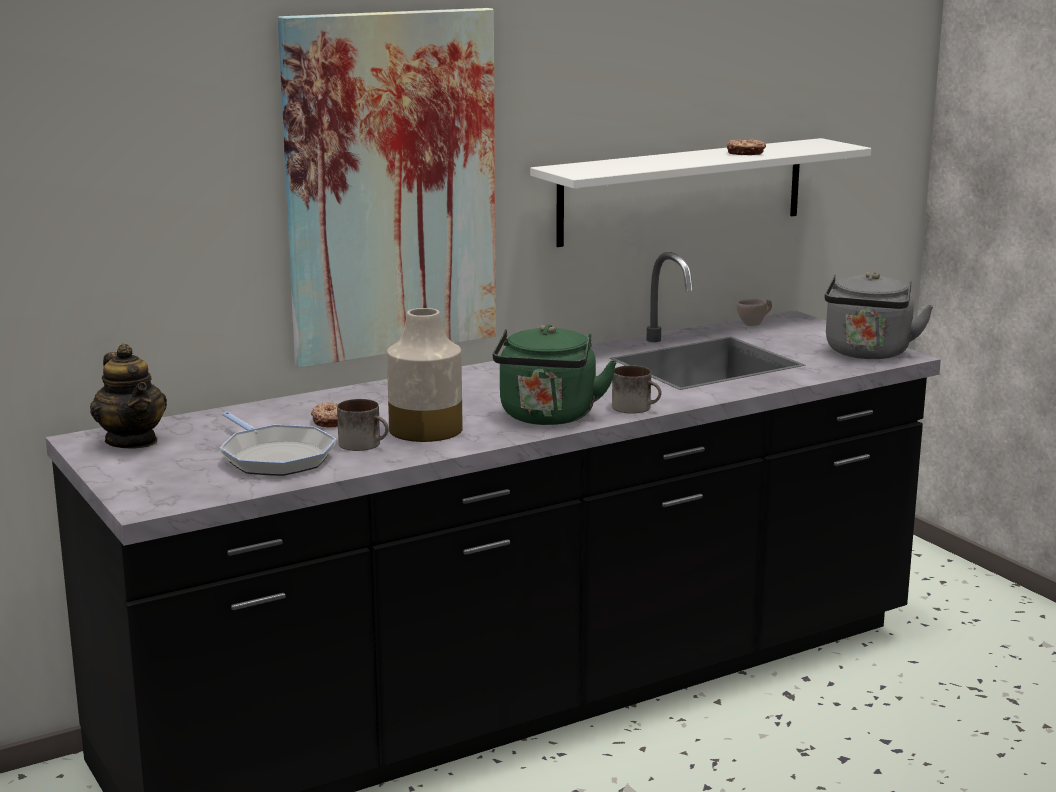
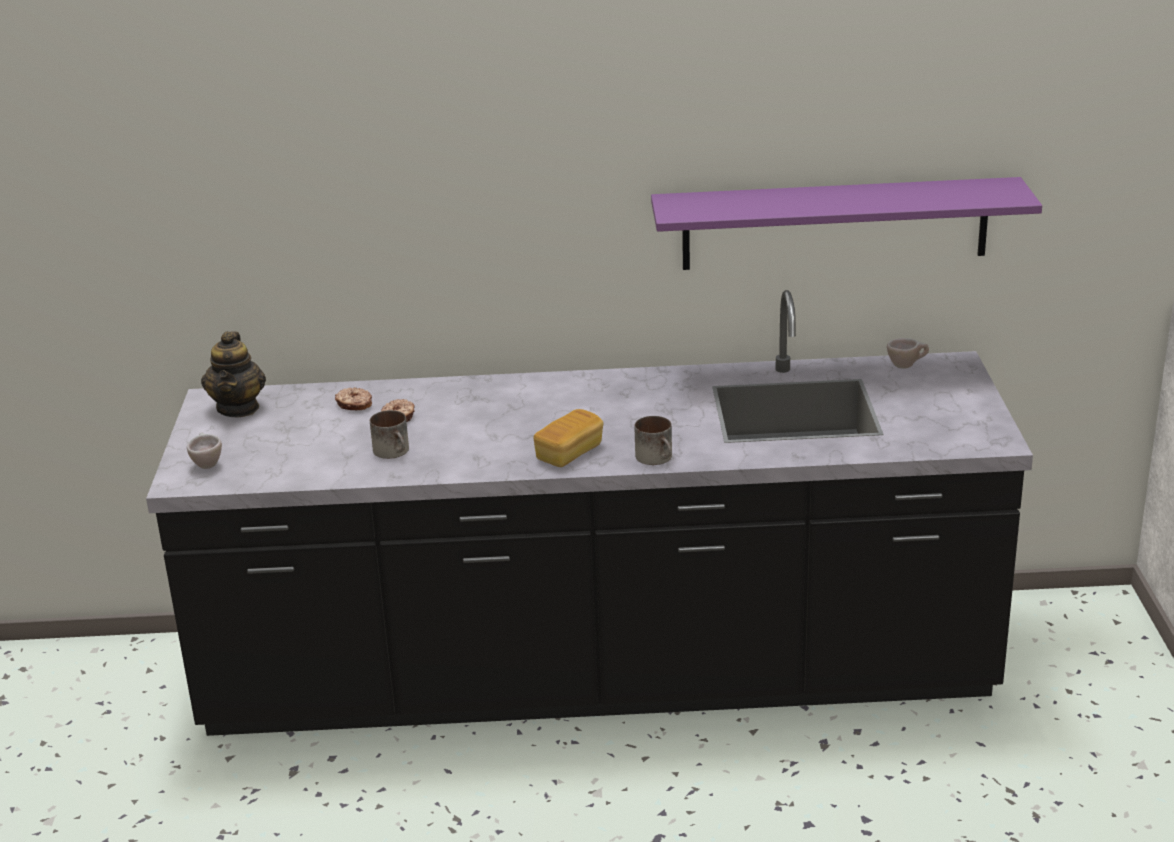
camera: 30 degrees right, 10 degrees up
(158, 487) = (206, 464): none -> beige cup
(275, 457) = (316, 450): frying pan -> none
(391, 186) = (501, 205): picture -> none
(426, 429) = (459, 444): beige vase -> none
(547, 417) = (569, 453): green kettle -> bread
(682, 191) = (834, 223): white shelf -> purple shelf
(745, 153) = (889, 198): donut -> donut (354, 405)
(867, 354) = (965, 432): grey kettle -> none

